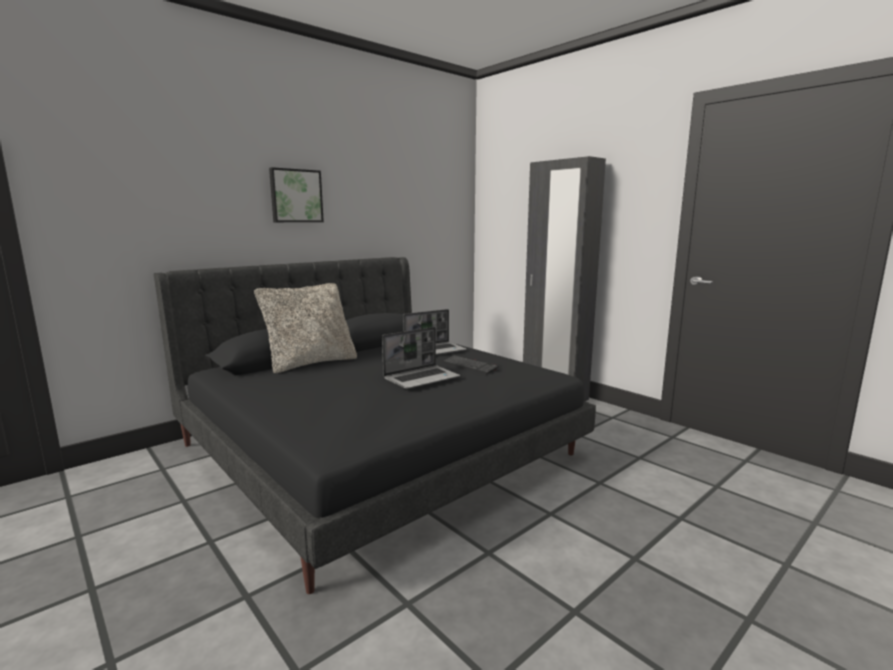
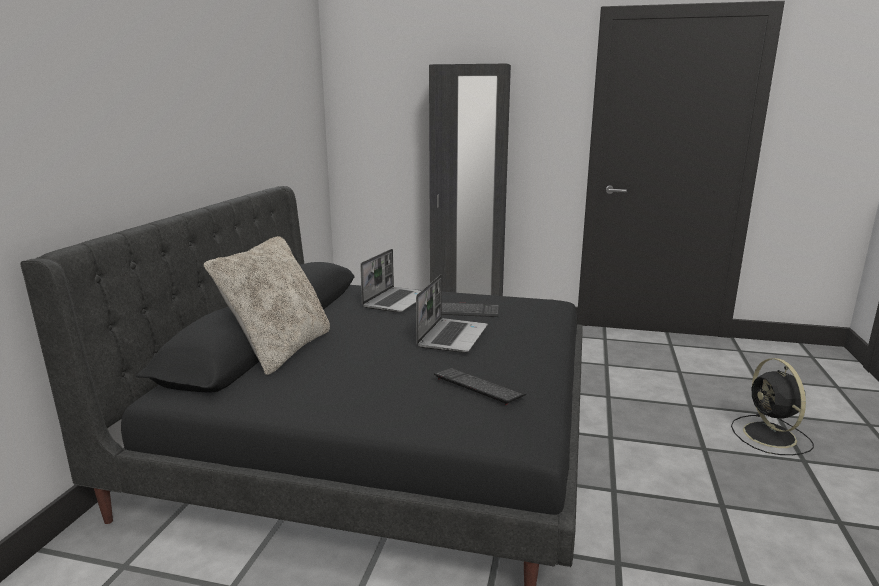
camera: 35 degrees left, 5 degrees up
(296, 196) = (171, 111): picture -> none
(365, 410) = (478, 386): none -> keyboard
(740, 580) = (771, 436): none -> black fan

